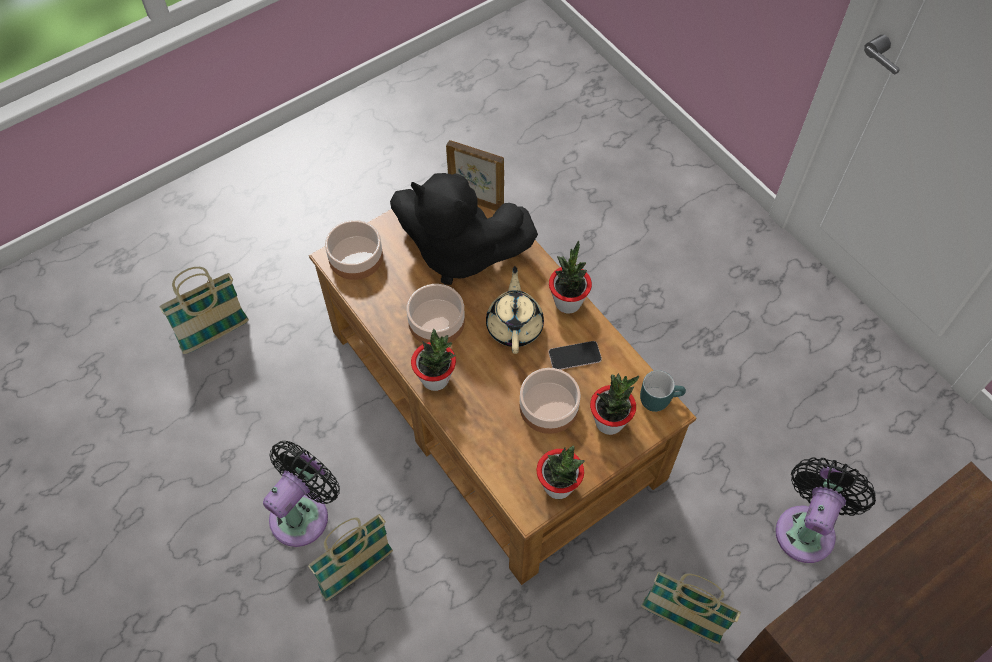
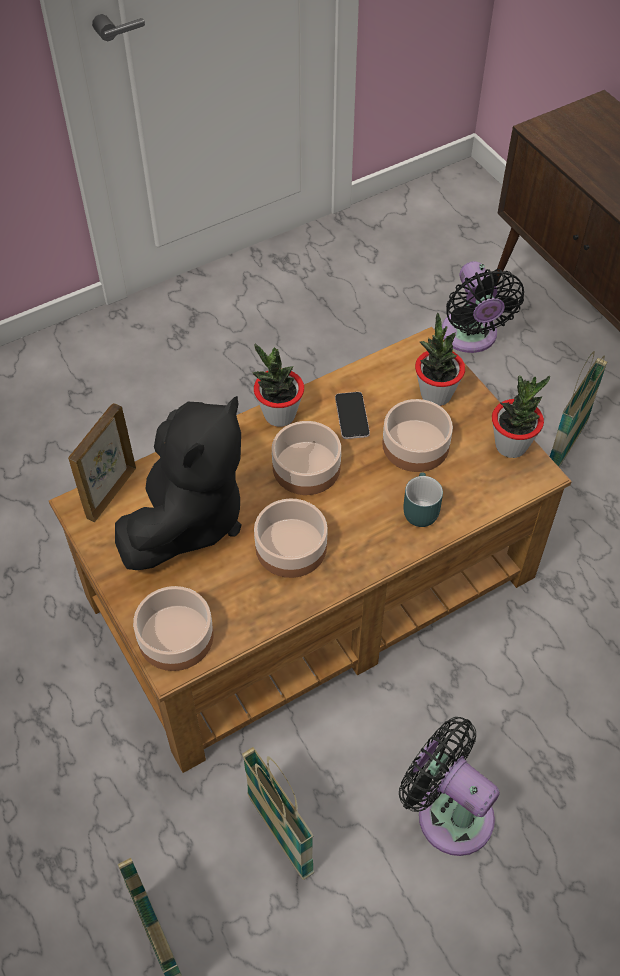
camera: 85 degrees left, 5 degrees down
(357, 572) = (526, 746): basket -> basket (280, 834)
(435, 379) = (372, 552): potted plant -> none
(515, 325) = (305, 468): beige teapot -> bowl
(659, 397) = (408, 351): turquoise mug -> turquoise mug (418, 509)
(807, 528) = (470, 337): black fan -> black fan turned 135 degrees counterclockwise

